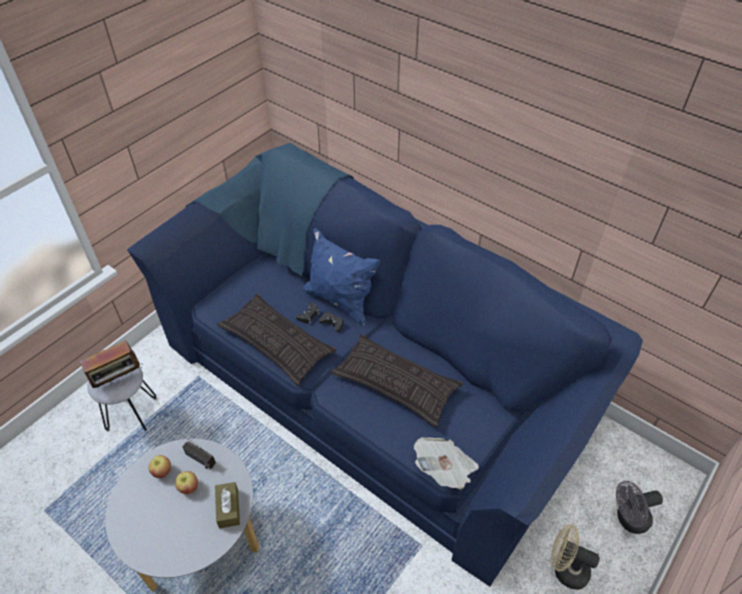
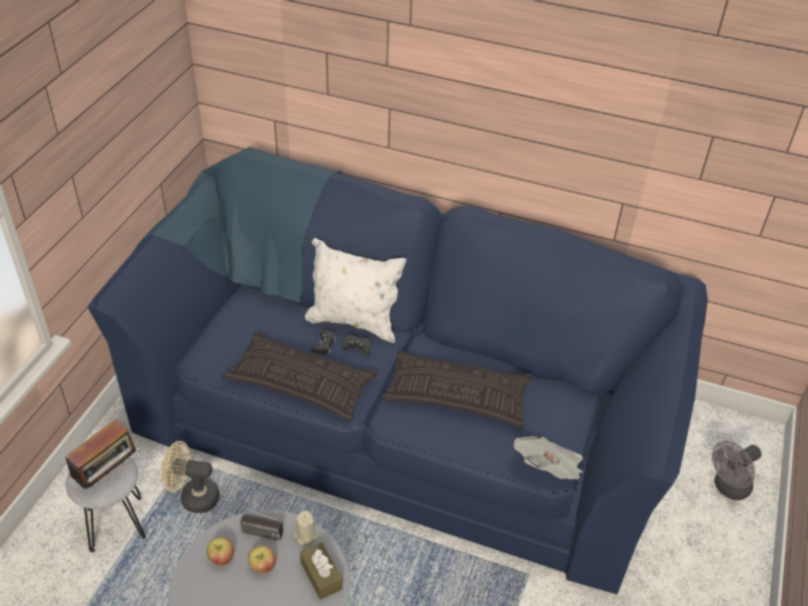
camera: 20 degrees left, 5 degrees down
(230, 471) = (305, 536): none -> beige candle
(340, 301) = (354, 322): blue pillow -> white pillow
(565, 569) = (685, 554): beige fan -> beige fan (193, 497)

